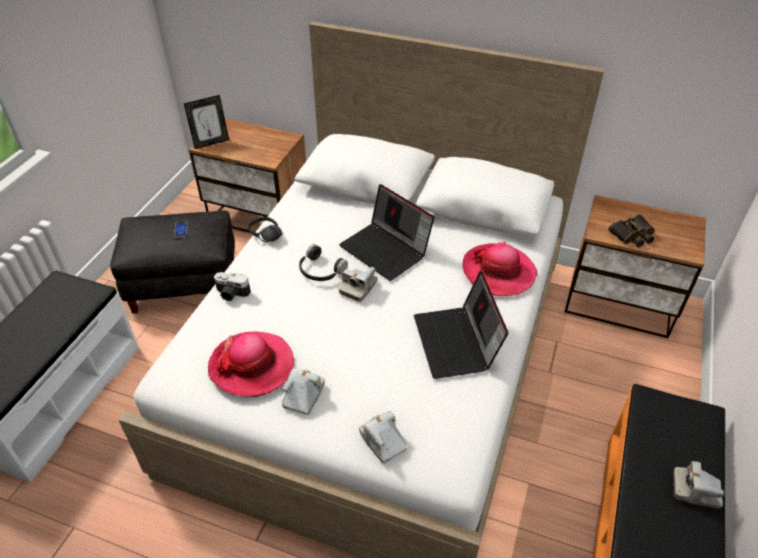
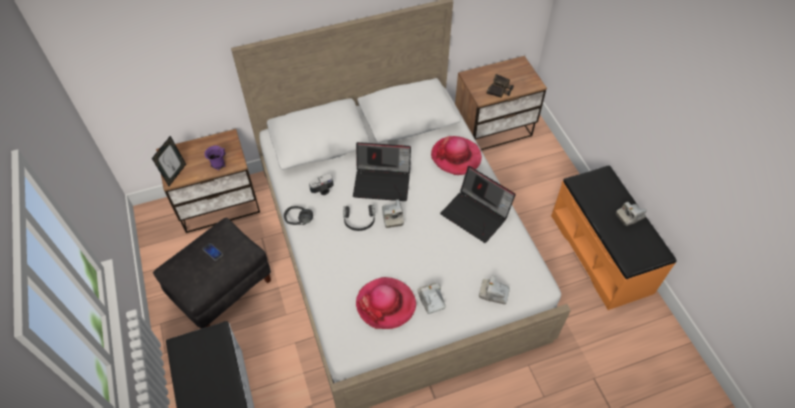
camera: 40 degrees left, 10 degrees up
(231, 294) = (324, 271): camera -> camera (323, 190)
(254, 153) = (218, 164): none -> purple mug

